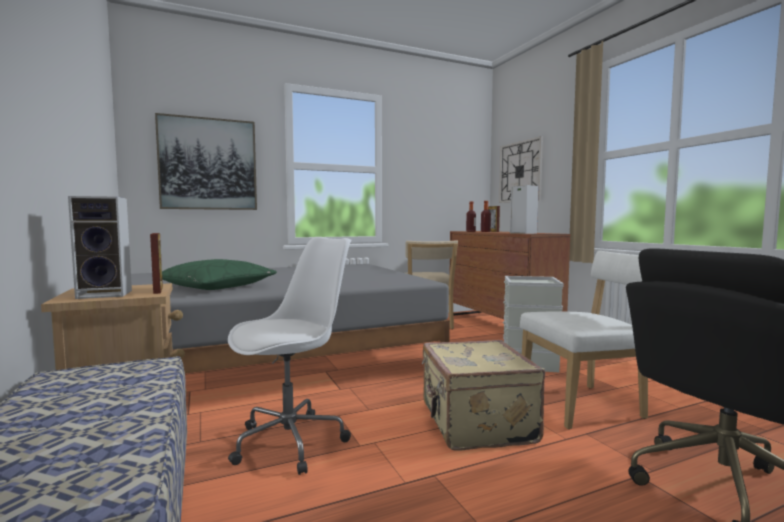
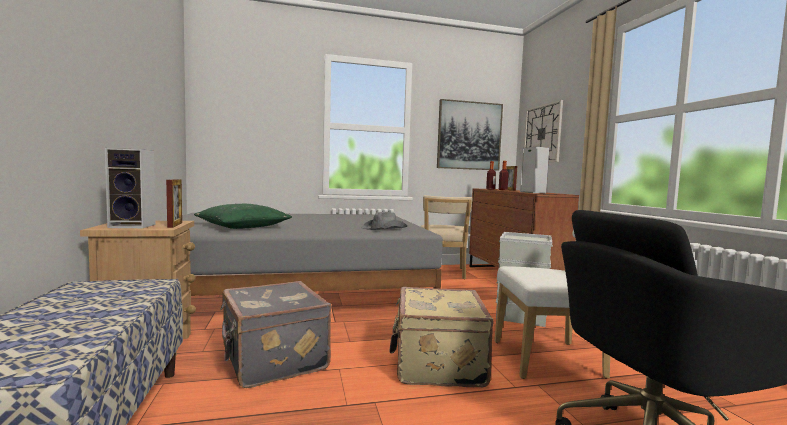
camera: 10 degrees right, 0 degrees up
(208, 164) = (257, 123): picture -> picture (469, 135)
(292, 442) = (272, 360): white office chair -> grey suitcase
(380, 279) = (384, 228): none -> grey hat

